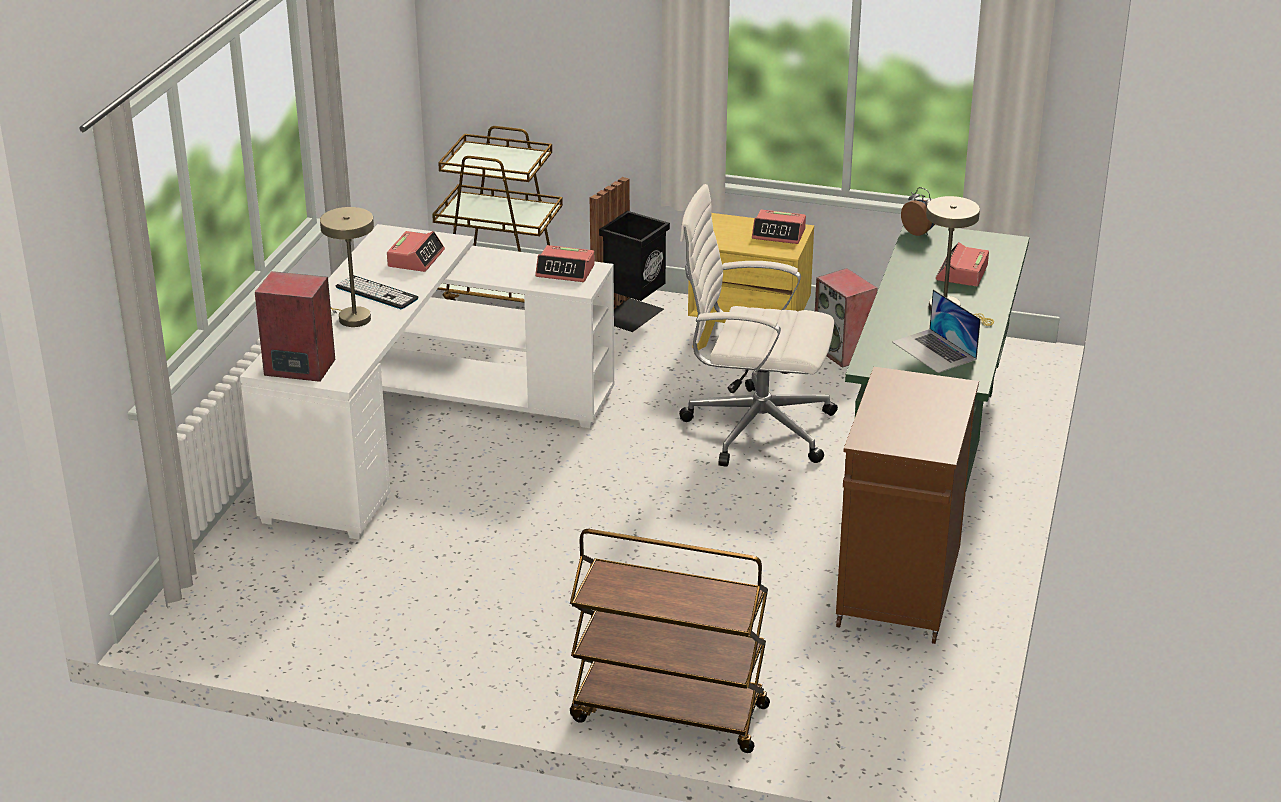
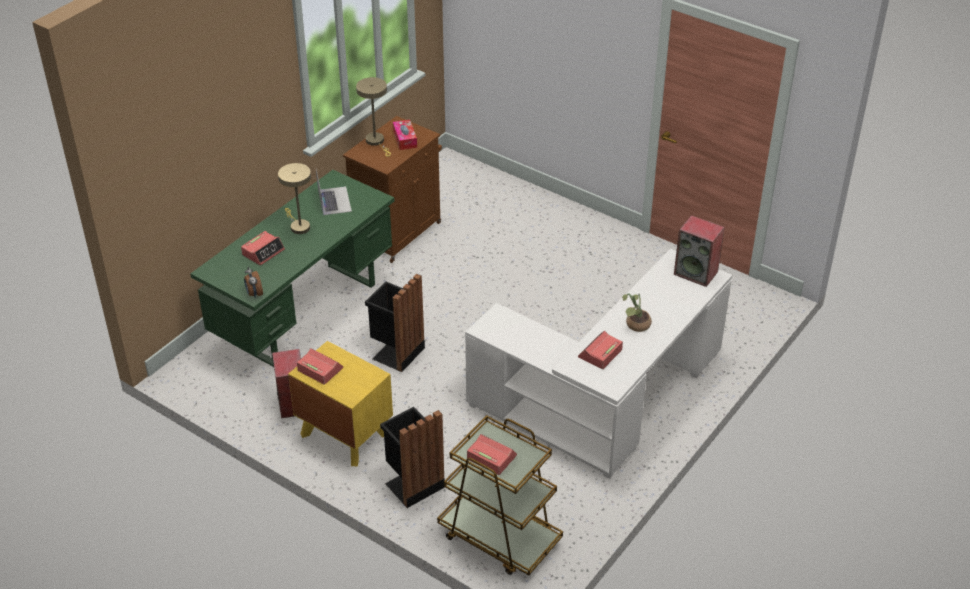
camera: 160 degrees left, 10 degrees up
(350, 317) = (657, 307): beige table lamp -> beige table lamp (376, 142)
(376, 293) = (635, 325): keyboard -> potted plant
(565, 271) = (500, 331): alarm clock -> alarm clock (491, 457)
(668, 714) = (542, 202): brown cart -> none
(754, 428) = (396, 352): white office chair -> black trash can
(897, 425) = (405, 139): none -> tissue box

